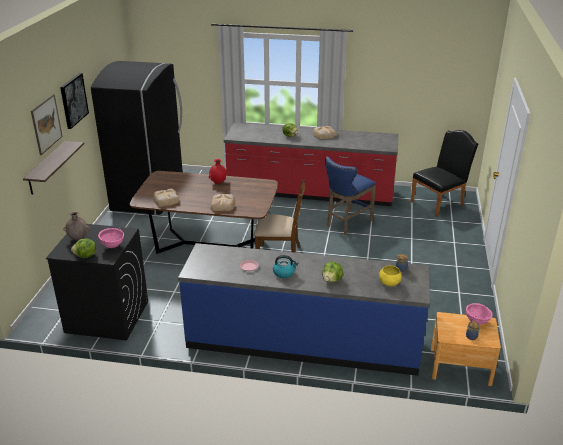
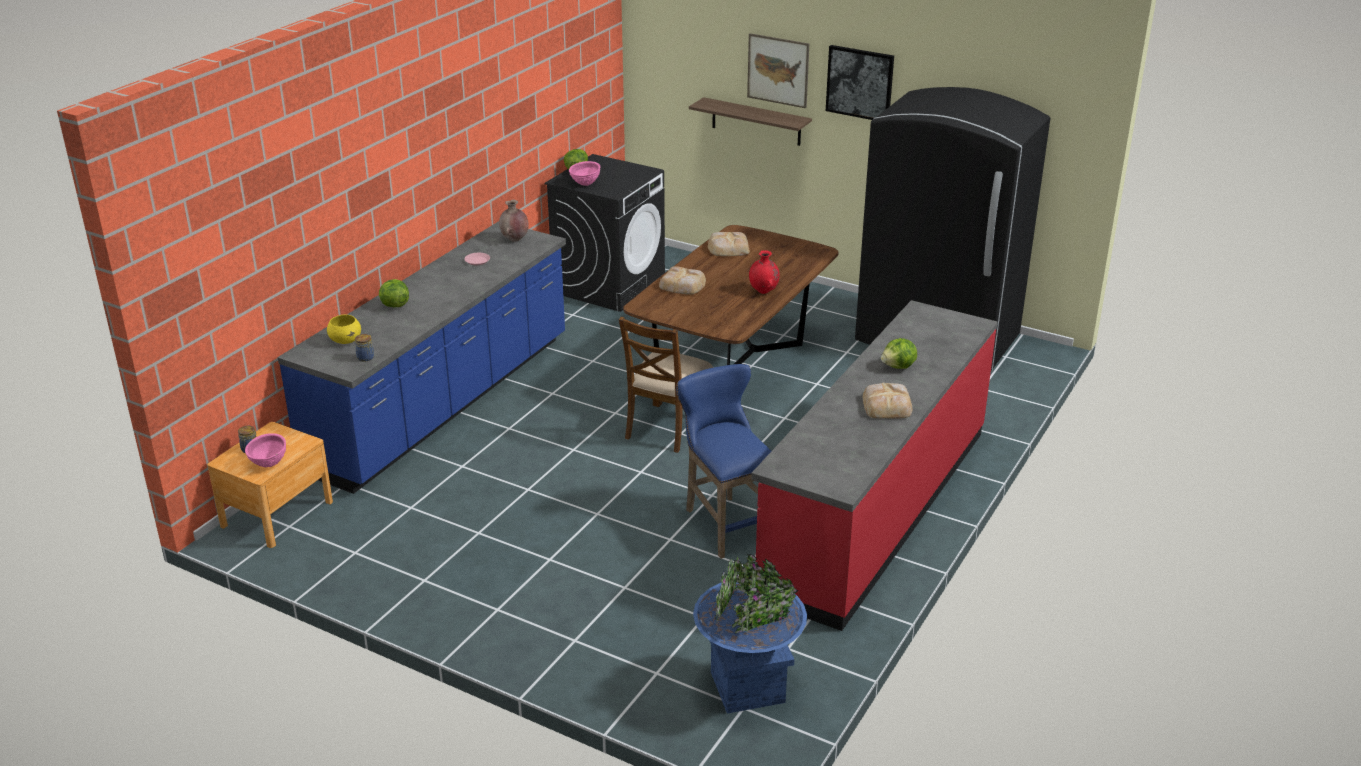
camera: 110 degrees right, 0 degrees up
(78, 238) = (621, 169): brown vase -> brown vase (514, 239)
(284, 273) = (441, 279): kettle -> none
(439, 202) = (747, 687): black chair -> blue planter

